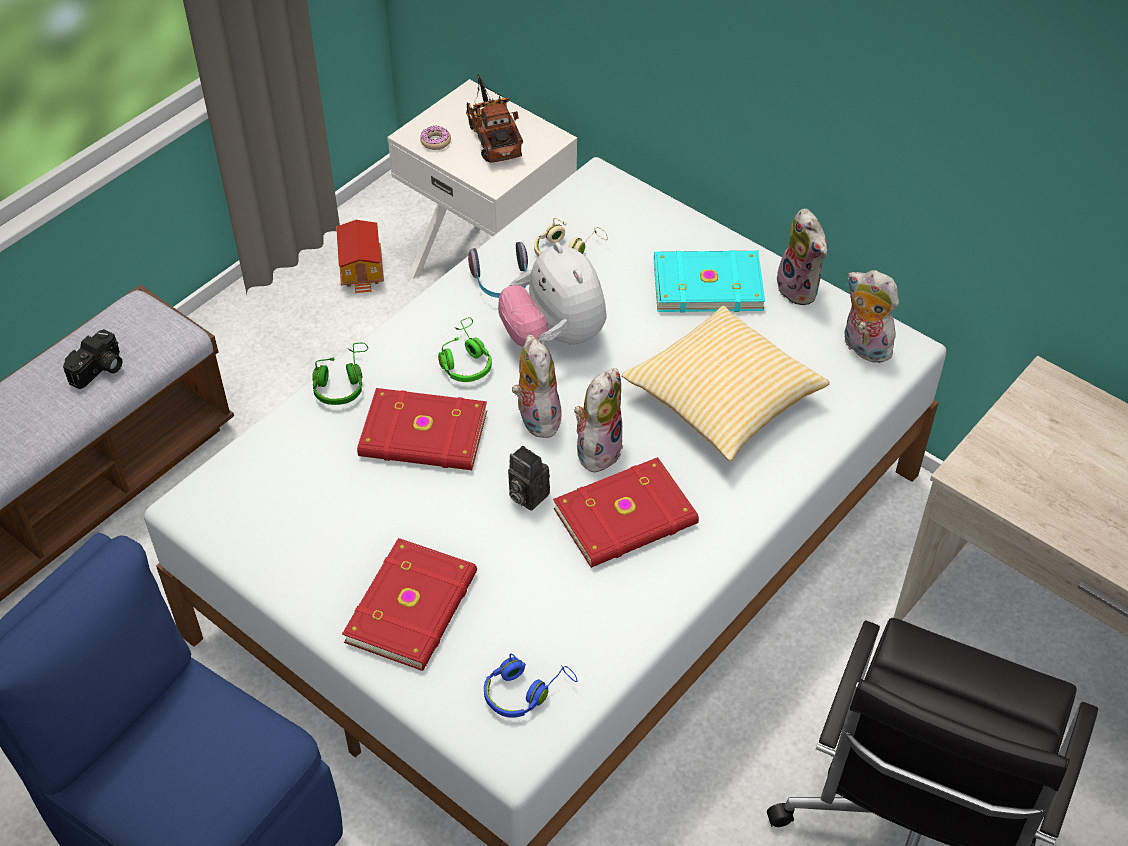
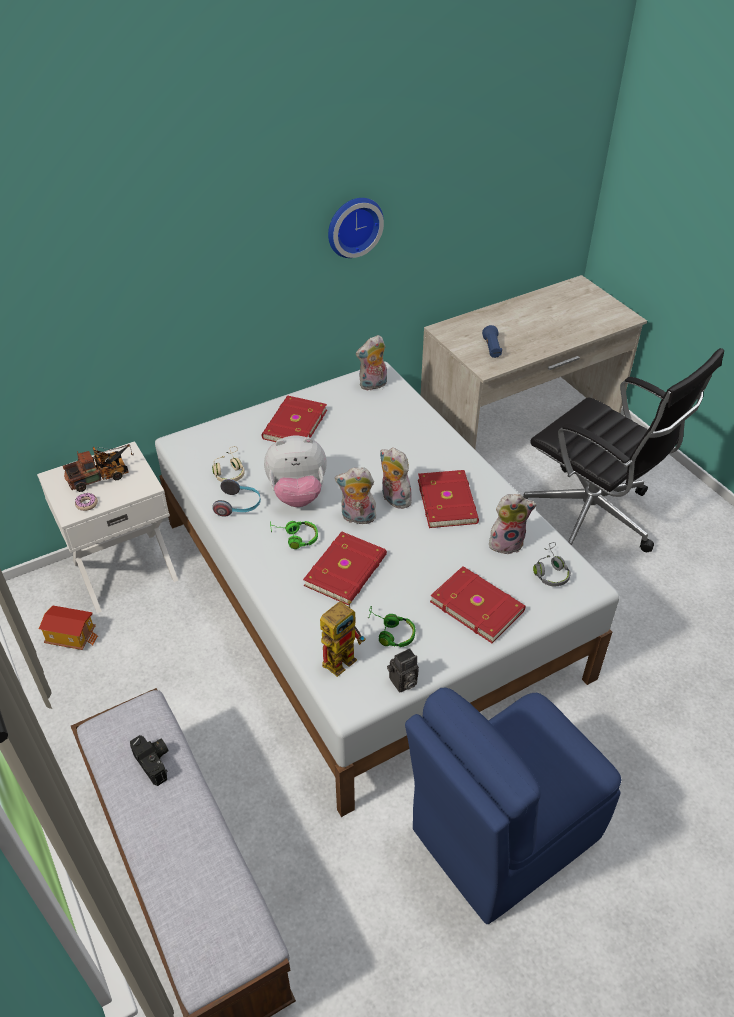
camera: 70 degrees left, 5 degrees down
(266, 476) = (342, 656): none -> toy robot
(342, 383) = (280, 600): green headphones -> green headphones (390, 632)
(492, 135) = (102, 476): toy truck -> toy truck turned 150 degrees clockwise
(525, 691) = (550, 571): blue headphones -> grey headphones
(526, 495) = (414, 537): camera -> camera (402, 683)
(706, 283) = (293, 424): turquoise book -> red book
(722, 400) = (382, 443): pillow -> none
(801, 289) = (319, 393): plush toy -> plush toy (506, 542)
(960, 91) = (353, 225): none -> wall clock
(1037, 467) = (491, 349): none -> blue flashlight

